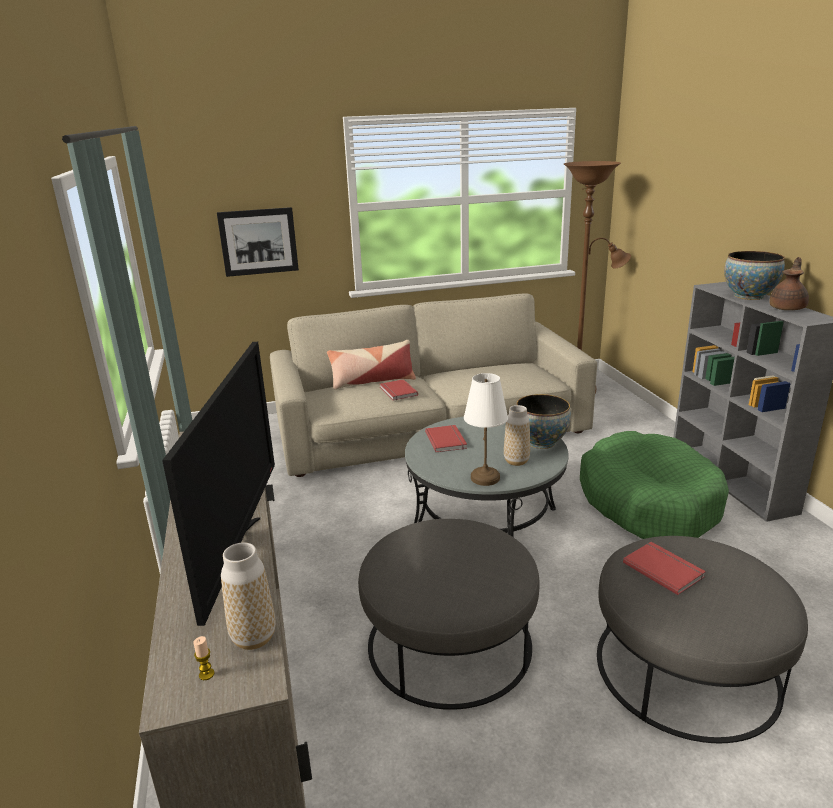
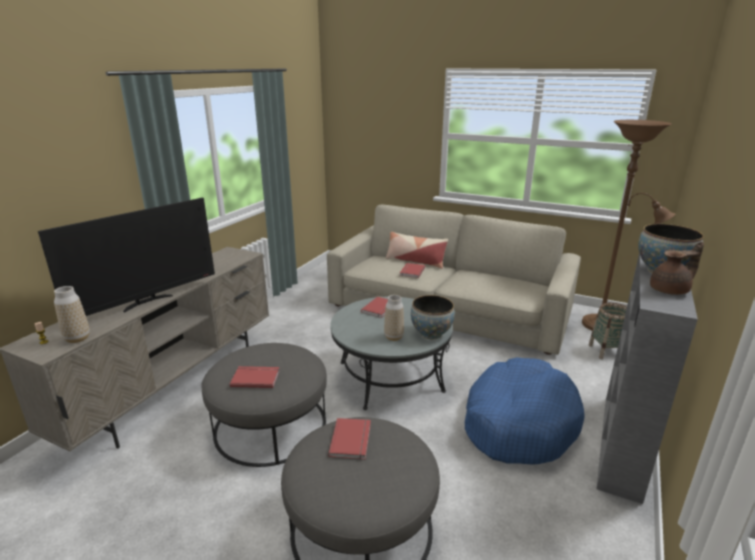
camera: 40 degrees right, 0 degrees up
(258, 241) = (381, 150): picture -> none
(463, 574) = (255, 378): none -> red book
(485, 478) = (358, 338): white table lamp -> none
(614, 411) = (607, 351): none -> basket
(648, 502) = (519, 422): green dog bed -> blue dog bed

